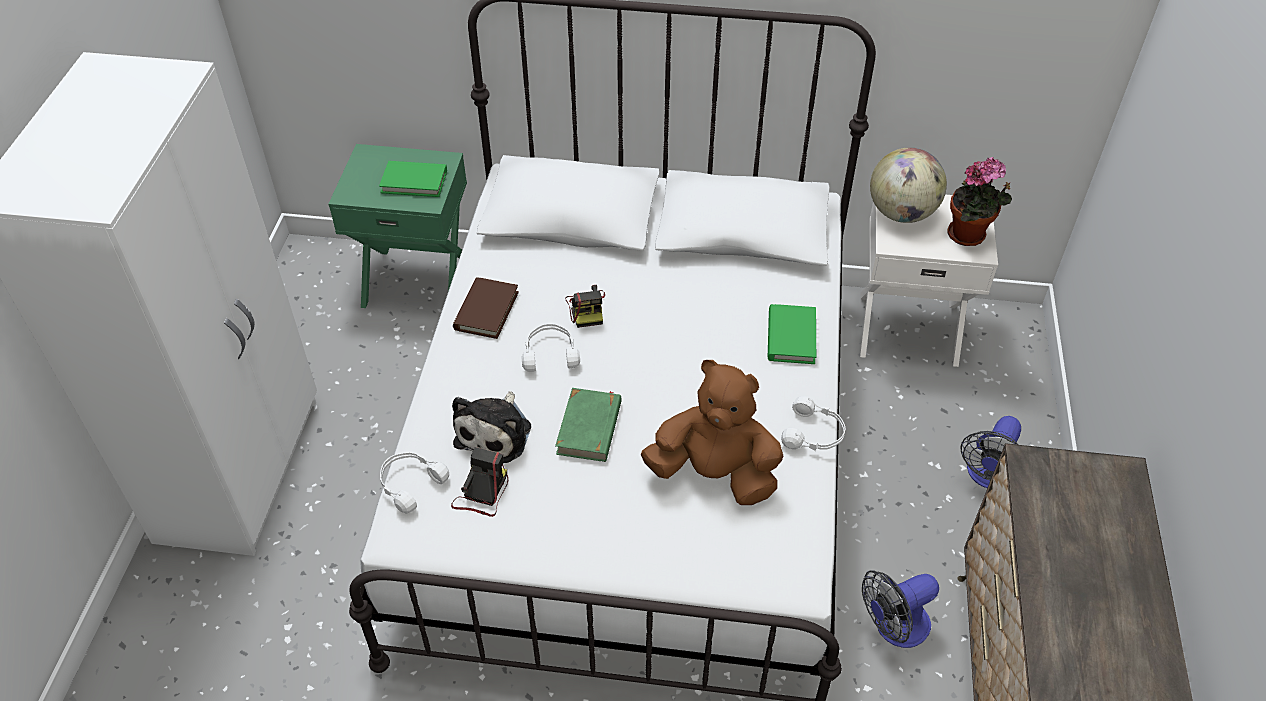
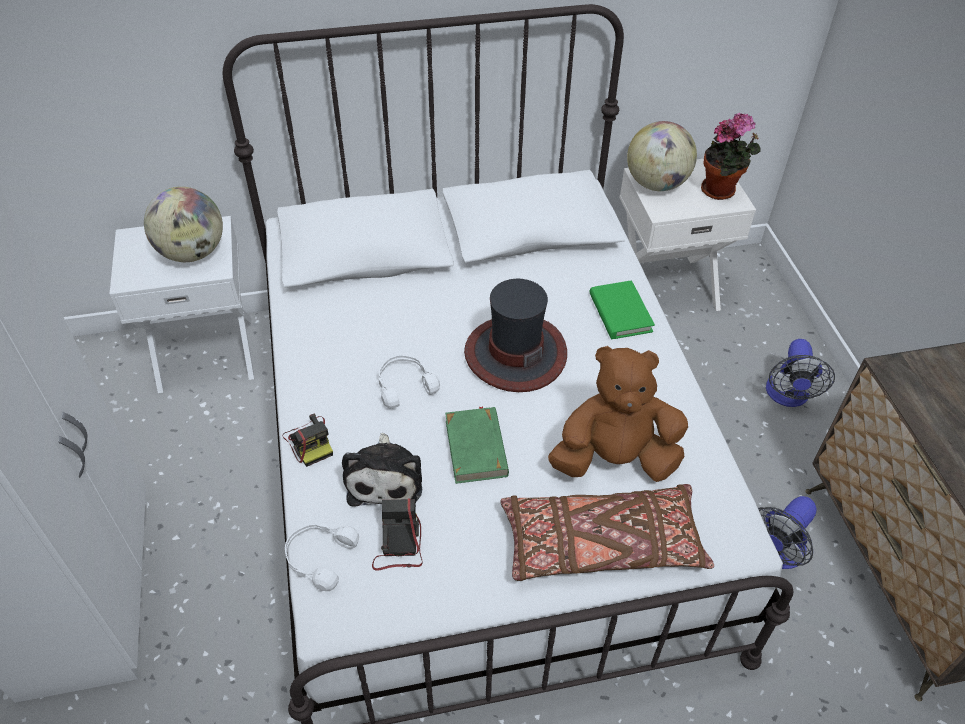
camera: 20 degrees left, 0 degrees up
(414, 181) = (192, 253): green book -> globe
(417, 280) = (206, 352): green nightstand -> white nightstand
(486, 311) = (322, 360): brown book -> none
(587, 309) = (420, 333): camera -> camera (310, 442)
(663, 545) = (601, 544): none -> brown pillow
(667, 350) = (515, 353): none -> hat
(814, 434) = (684, 396): white headphones -> none

